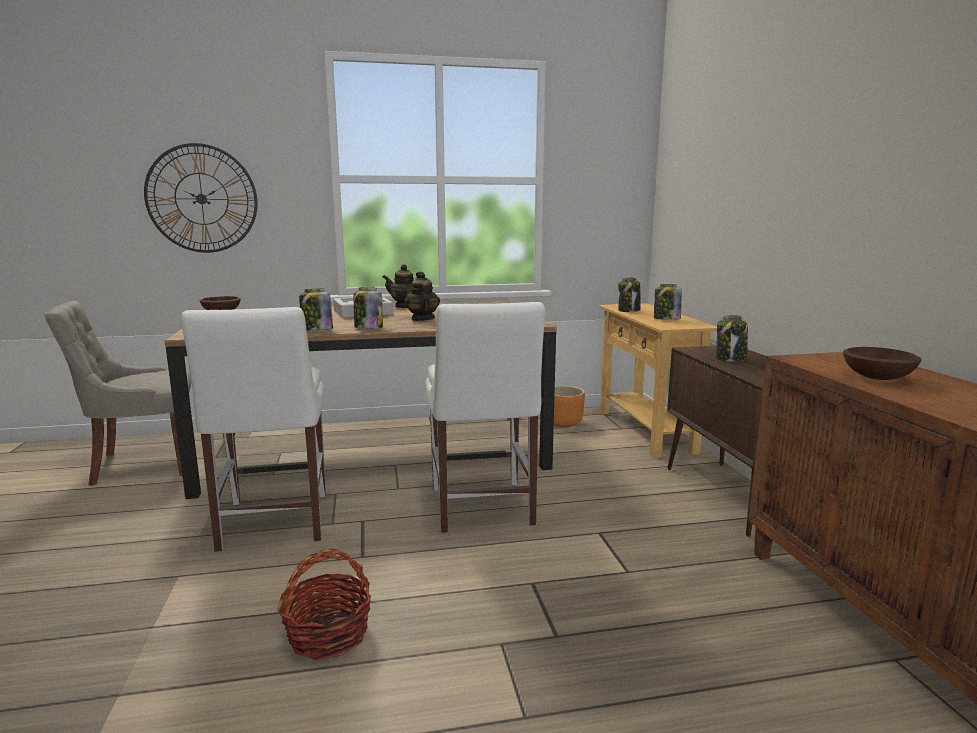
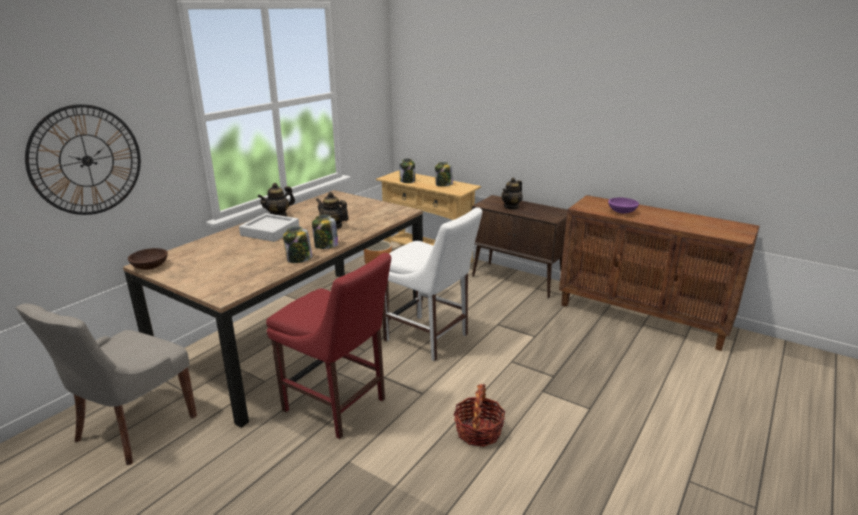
camera: 45 degrees left, 10 degrees up
(273, 524) = (338, 407): white chair -> red chair
(730, 359) = (511, 207): jar -> teapot
(876, 377) = (621, 212): brown bowl -> purple bowl

